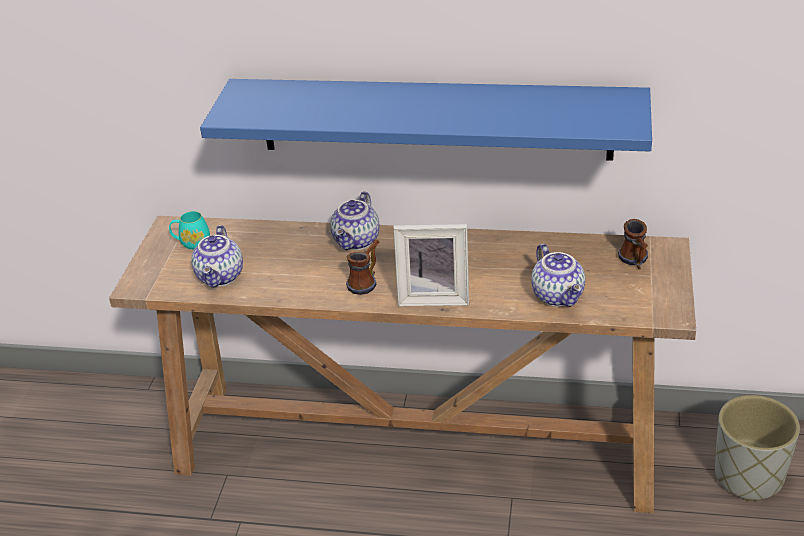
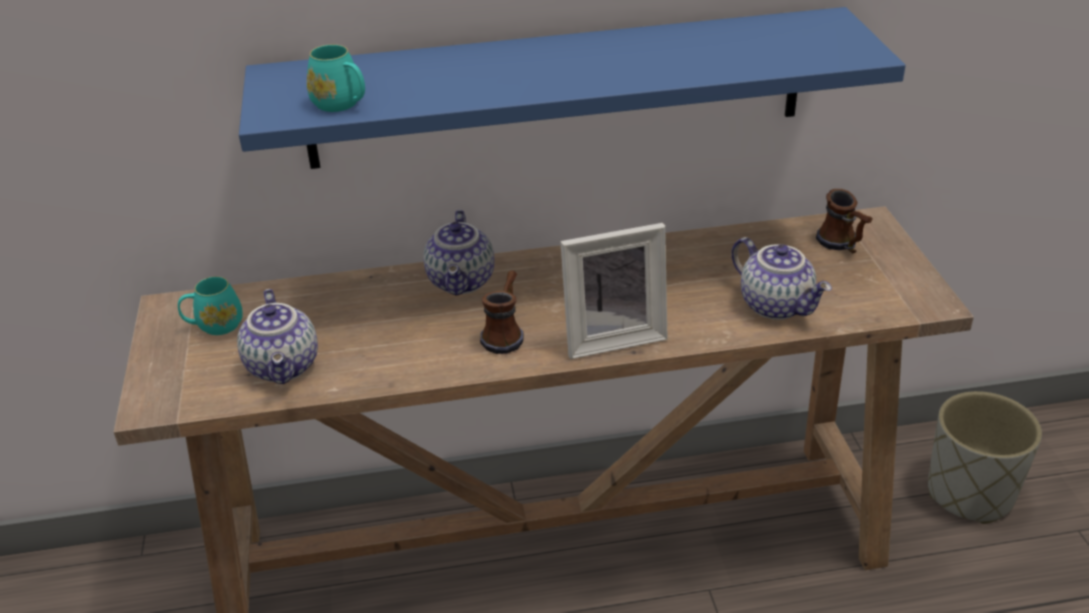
camera: 20 degrees left, 0 degrees up
(269, 115) = (342, 104): none -> turquoise mug

